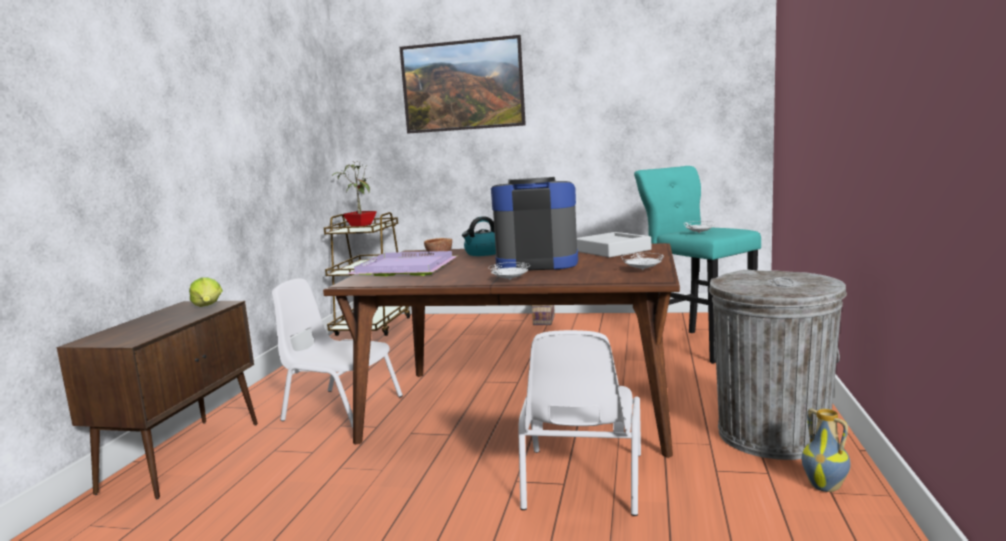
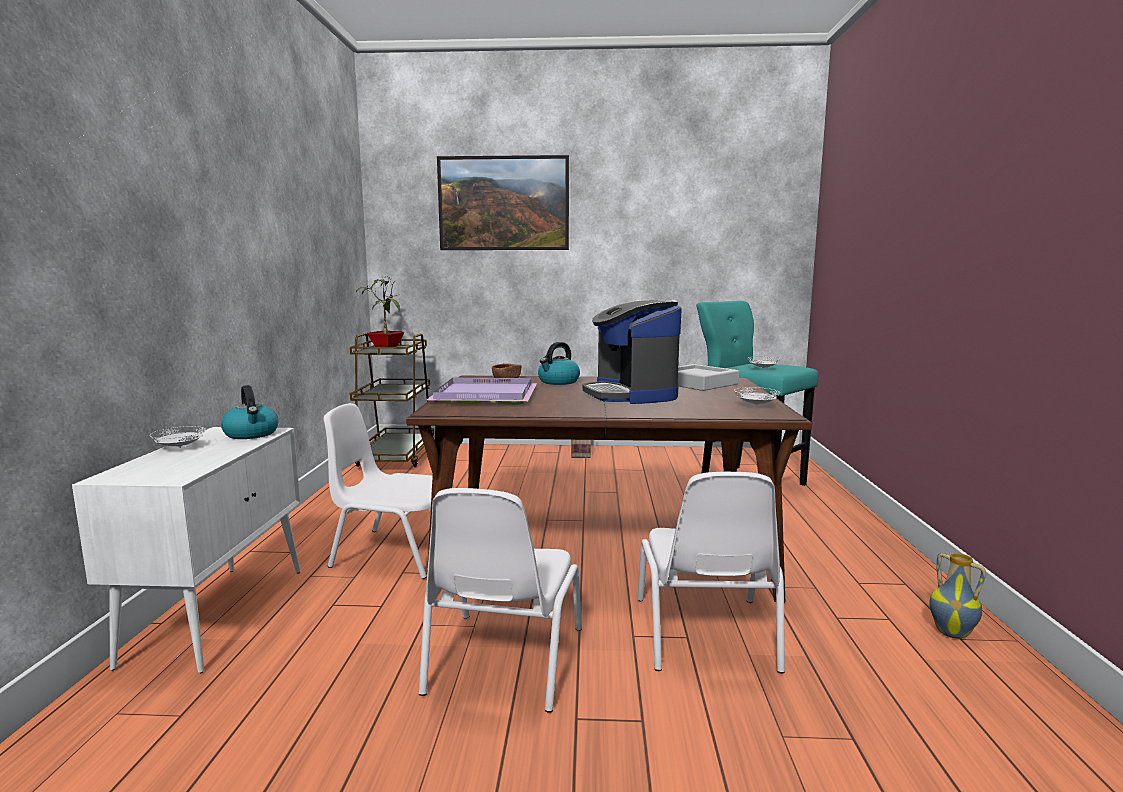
camera: 10 degrees left, 0 degrees up
(184, 455) = (219, 613): brown cabinet -> white cabinet
(208, 306) = (252, 434): lettuce -> kettle
(394, 498) = (503, 661): none -> white chair
(510, 280) = (622, 412): white plate -> white plate (180, 447)
(536, 263) = (631, 394): coffee machine -> coffee machine turned 105 degrees counterclockwise
(772, 435) = (871, 577): grey trash can -> none

